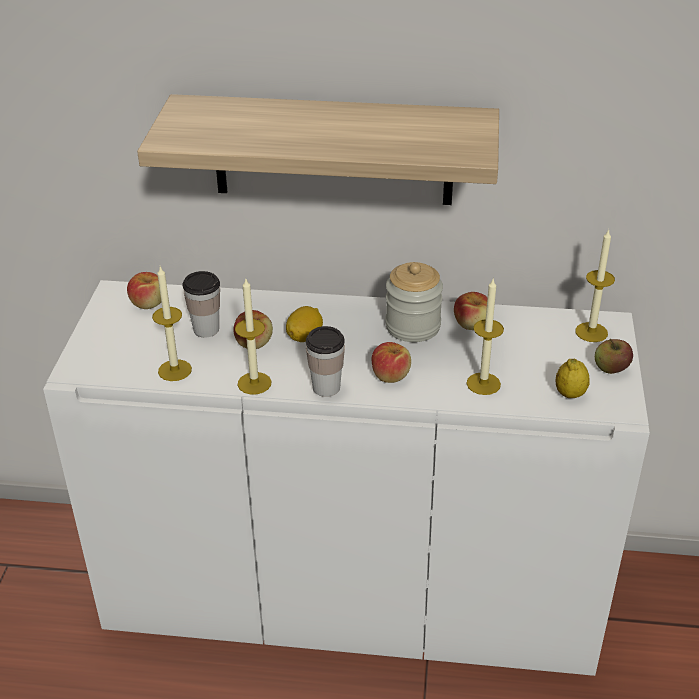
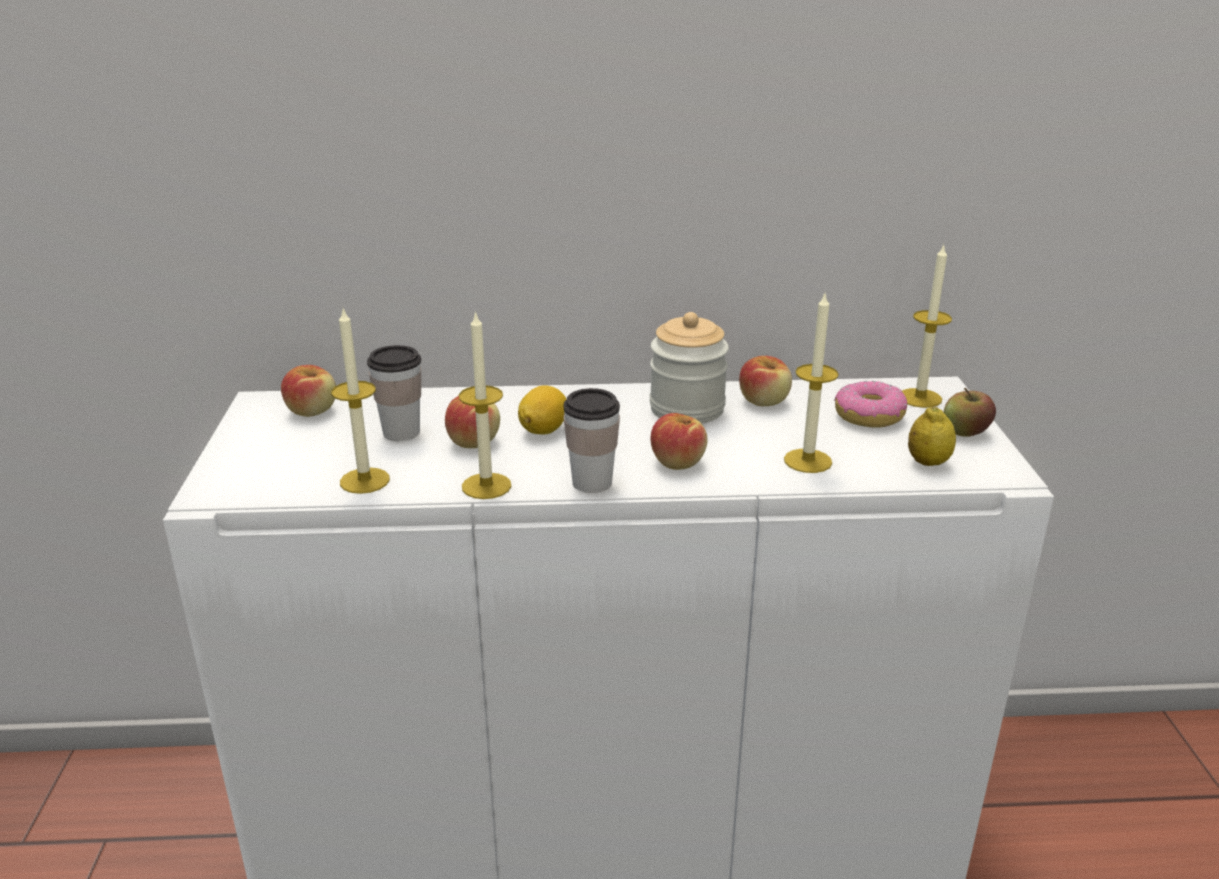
camera: 10 degrees left, 10 degrees down
(333, 150) = (564, 173): shelf -> none
(545, 346) = (869, 416): none -> donut

